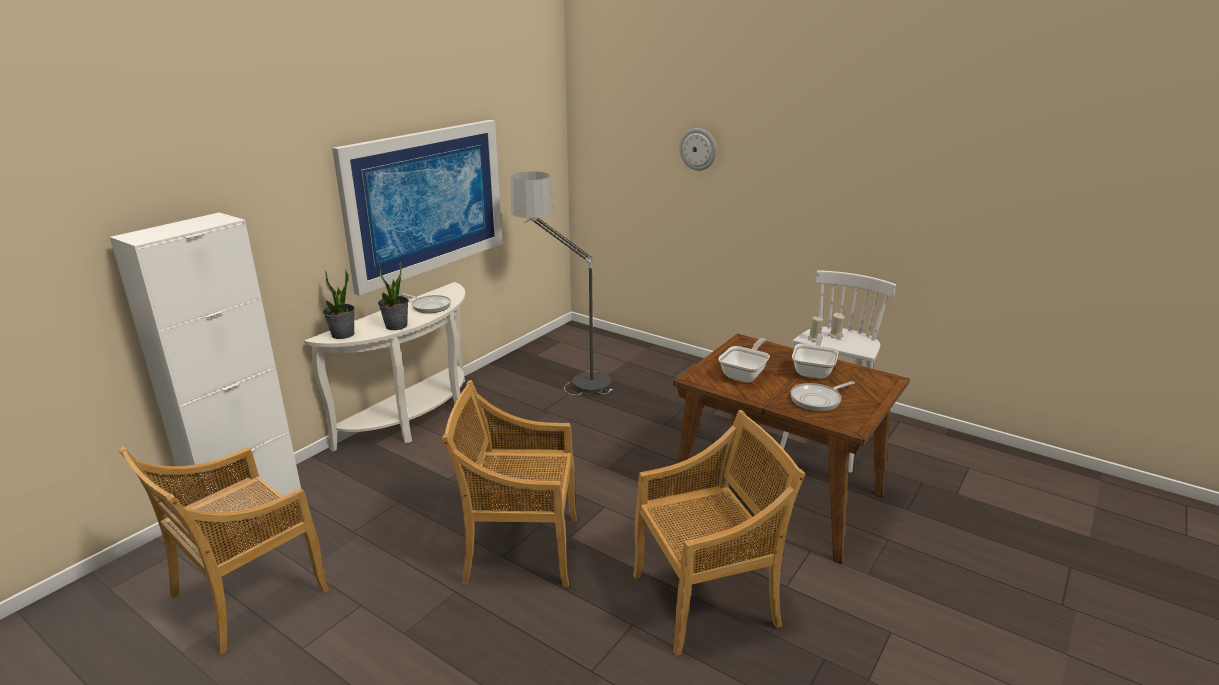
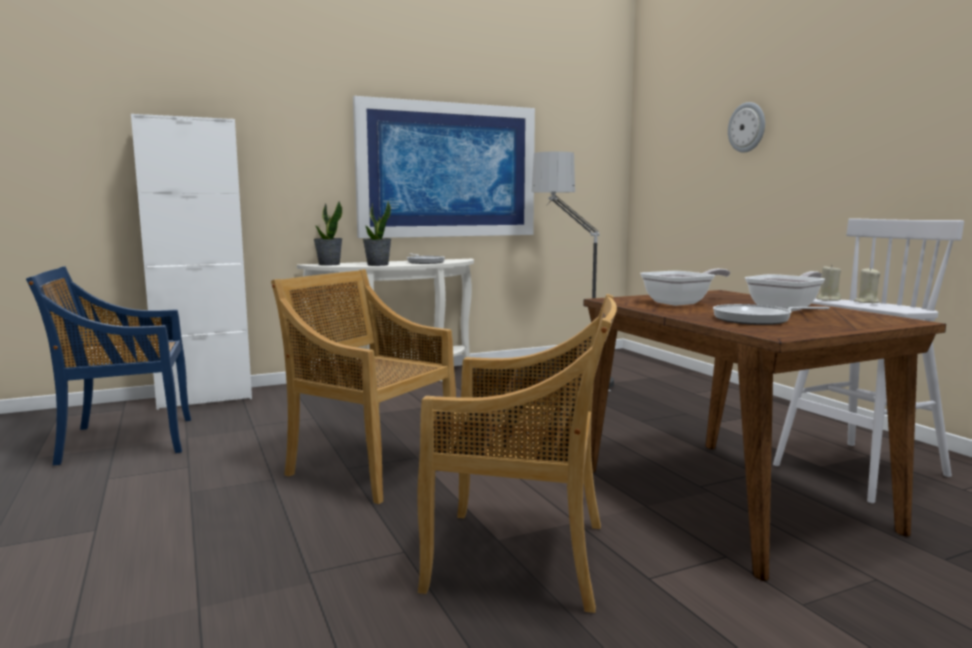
camera: 30 degrees right, 15 degrees down
(247, 595) = (125, 440): beige chair -> blue chair

